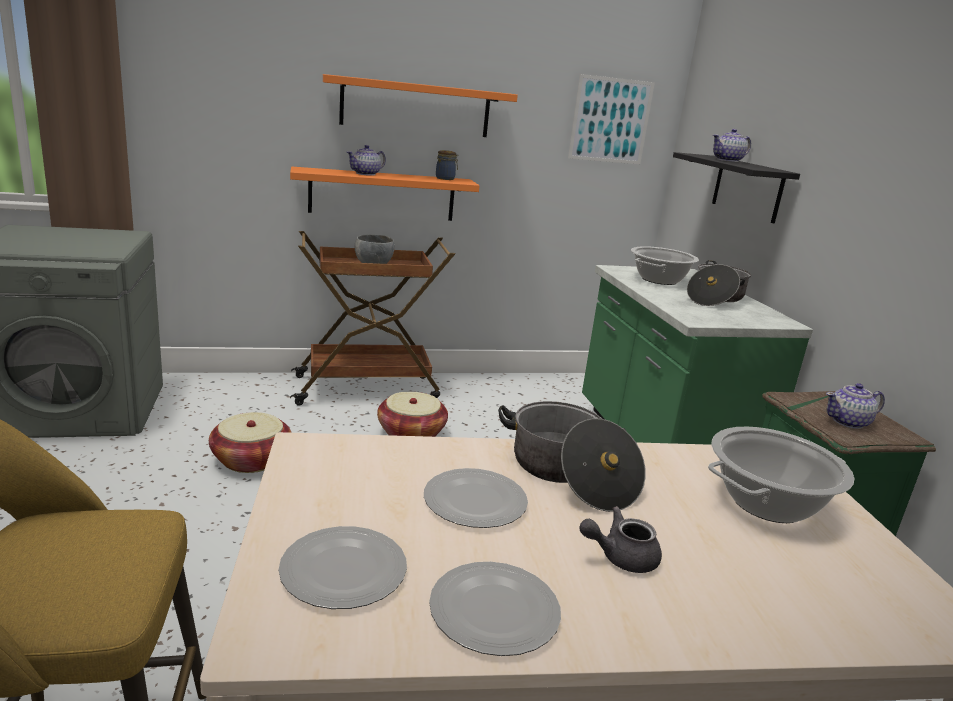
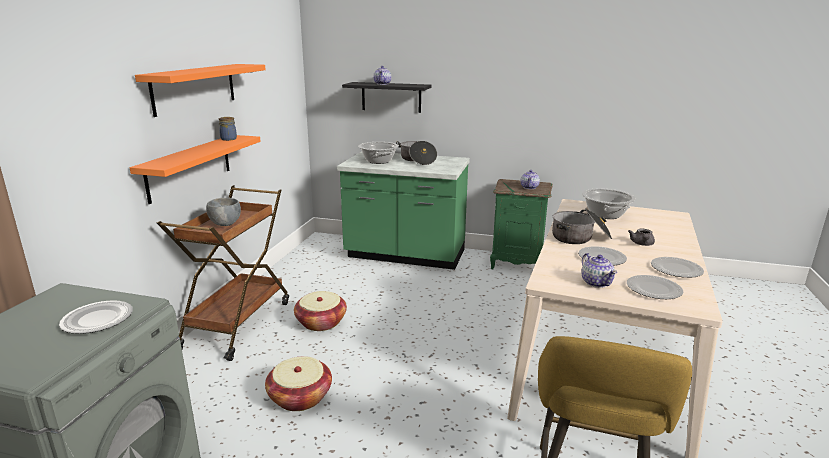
camera: 60 degrees left, 0 degrees up
(75, 247) = (96, 320): none -> plate
(366, 174) = (192, 153): teapot -> teapot (596, 282)
(610, 120) = (281, 70): picture -> none

